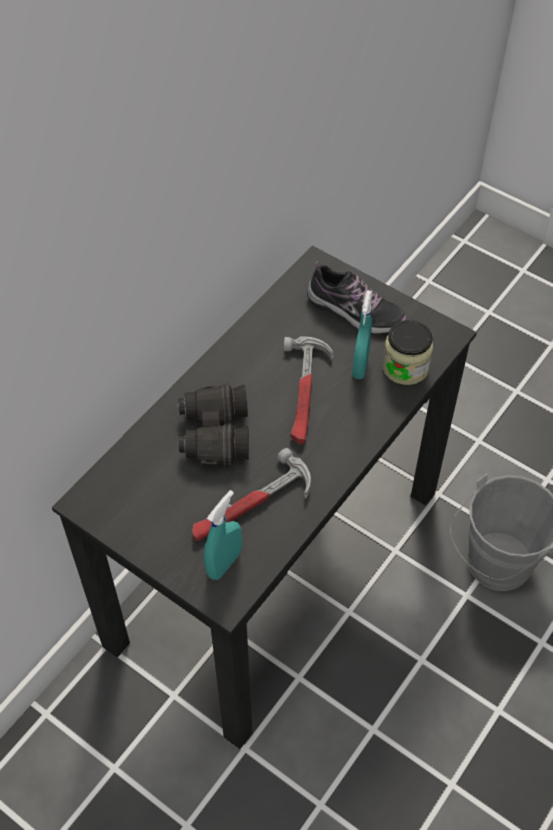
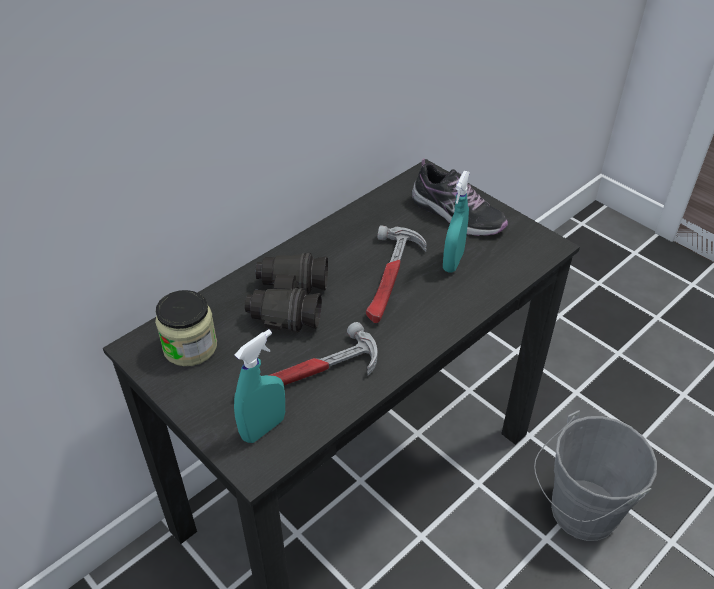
camera: 10 degrees right, 10 degrees down
(405, 367) = (500, 268): jar -> jar (190, 347)

